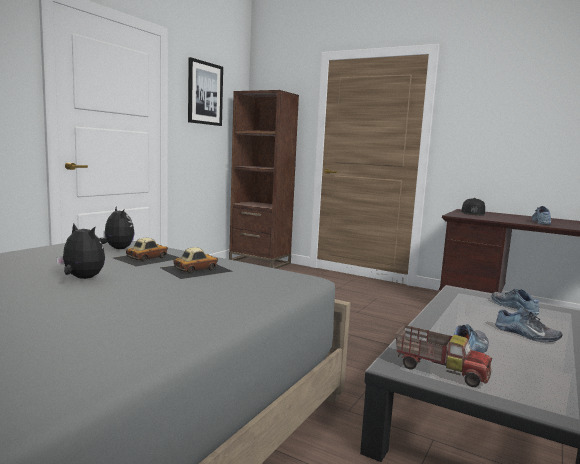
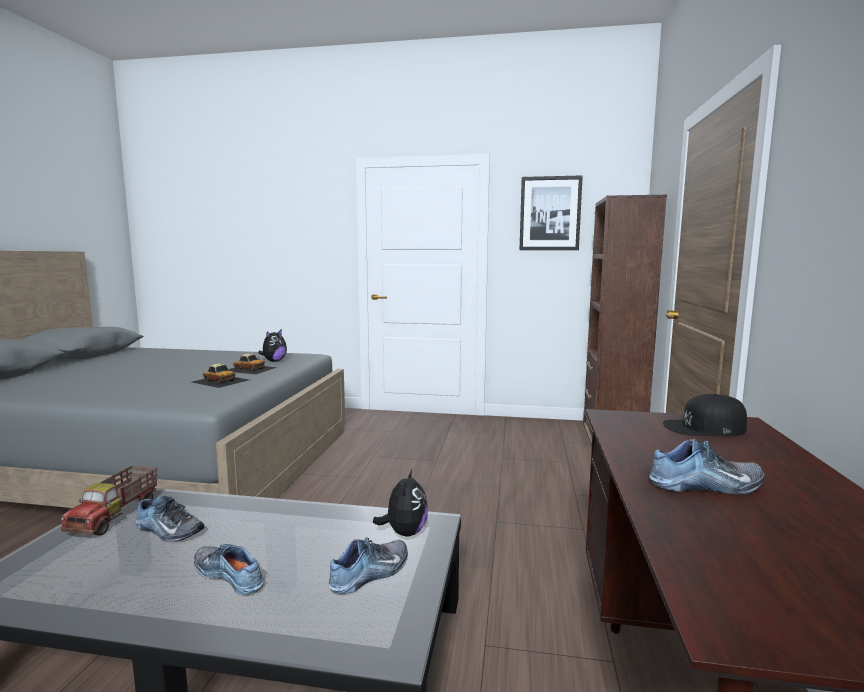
camera: 70 degrees right, 0 degrees up
(82, 278) = (184, 369): plush toy -> plush toy (404, 532)
(526, 334) = (231, 575): shoe -> shoe turned 105 degrees clockwise

